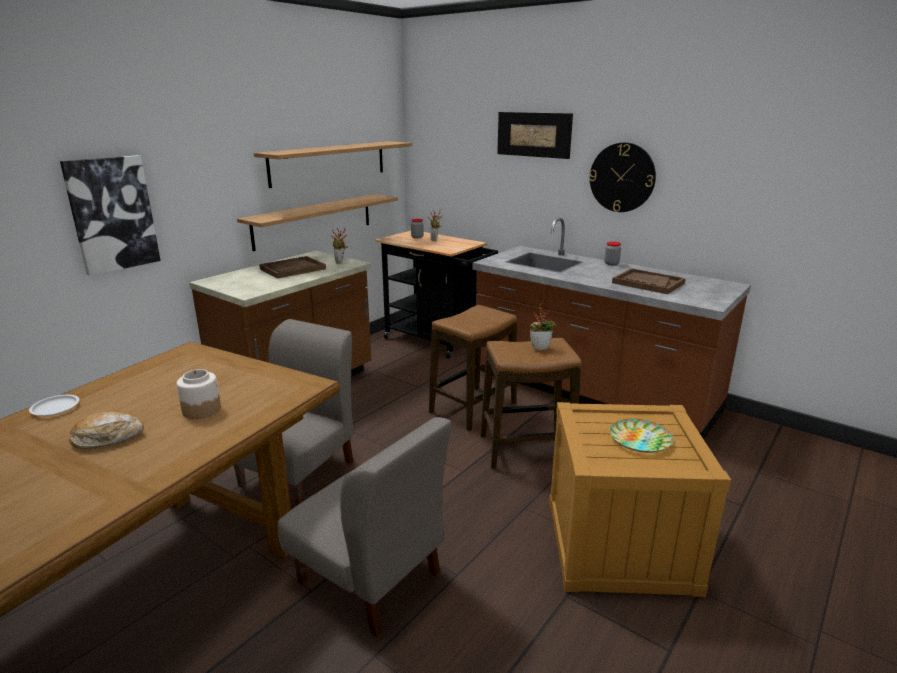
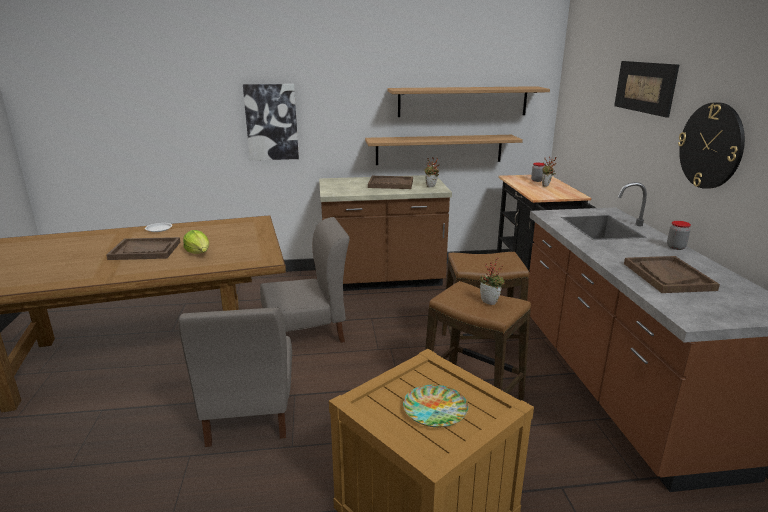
camera: 45 degrees right, 0 degrees up
(108, 438) = (145, 250): bread -> brown tray
(201, 410) = (199, 253): jar -> lettuce

